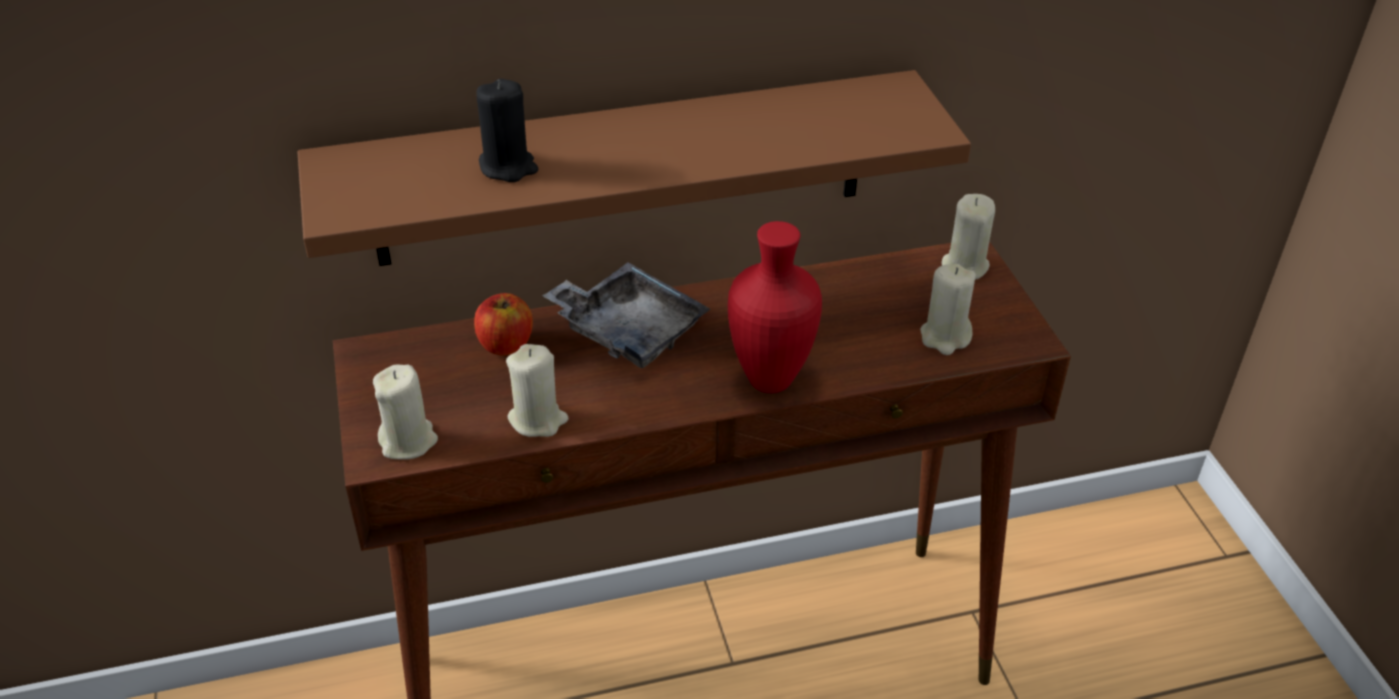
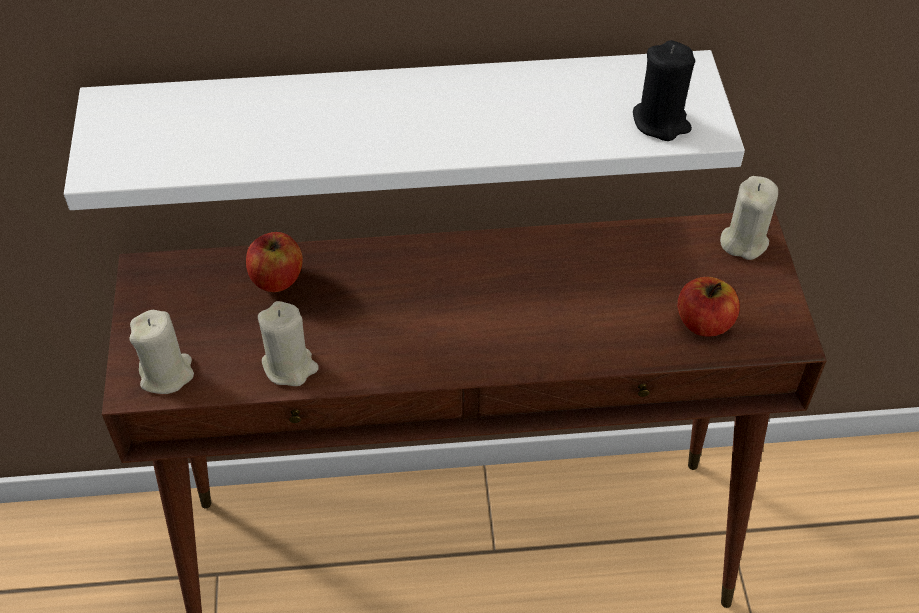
camera: 10 degrees right, 10 degrees up
(508, 167) = (273, 130): black candle -> black candle (661, 122)
(622, 169) = (402, 122): brown shelf -> white shelf
(628, 329) = (395, 276): grey tray -> none
(773, 380) = (522, 351): red vase -> none
(945, 337) = (704, 323): beige candle -> apple

